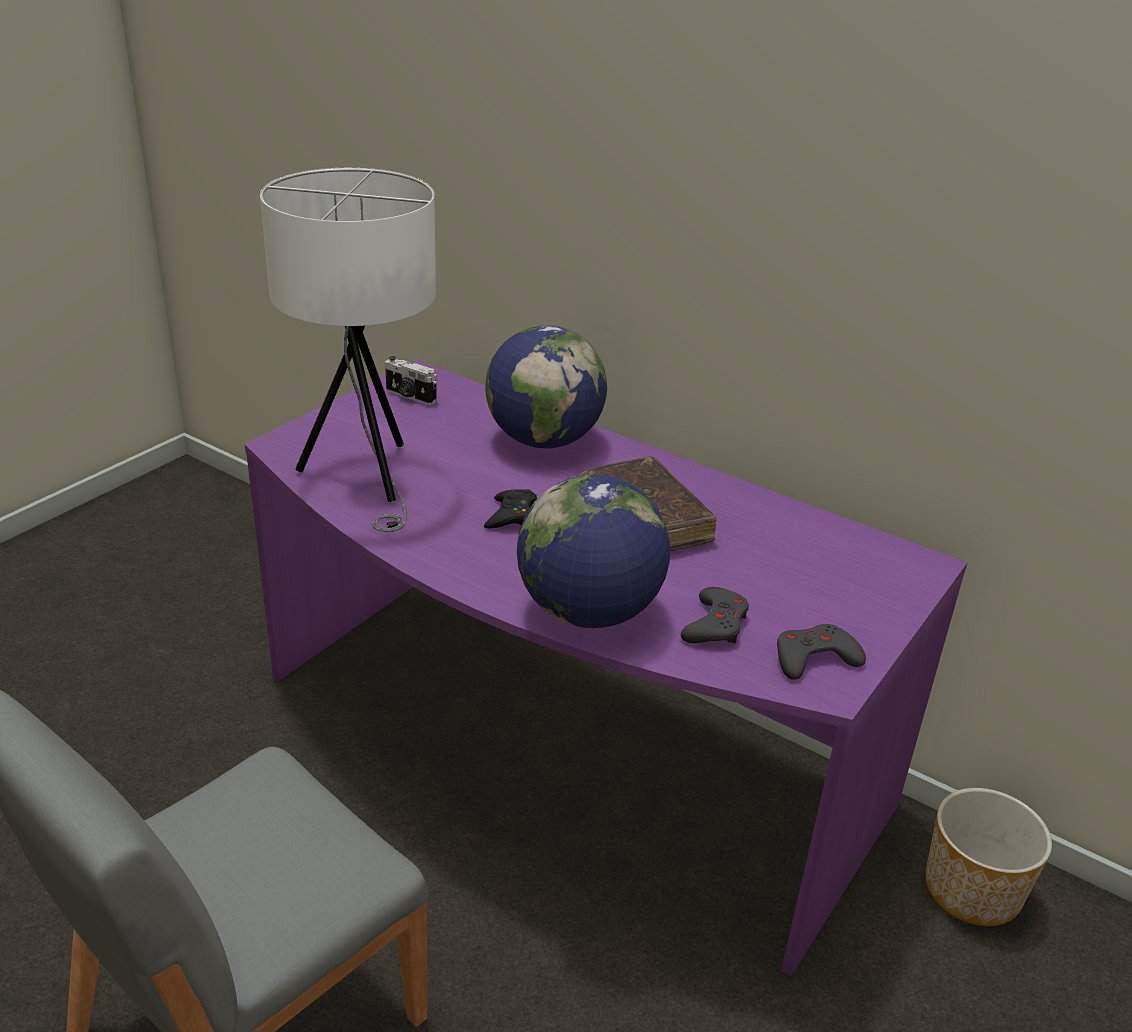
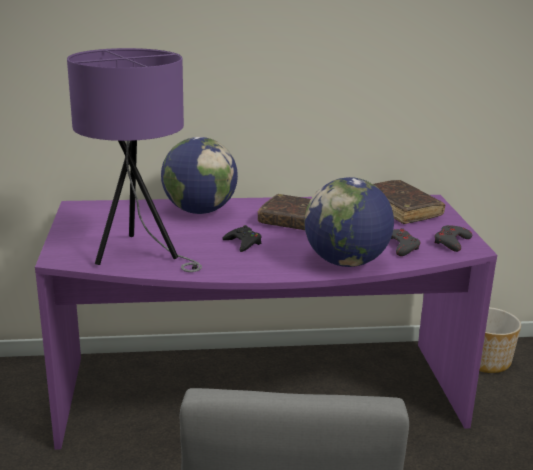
camera: 40 degrees left, 10 degrees down
(365, 478) = (139, 255): white table lamp -> purple table lamp
(410, 396) = (92, 216): camera -> none
(840, 561) = (401, 209): none -> brown book

